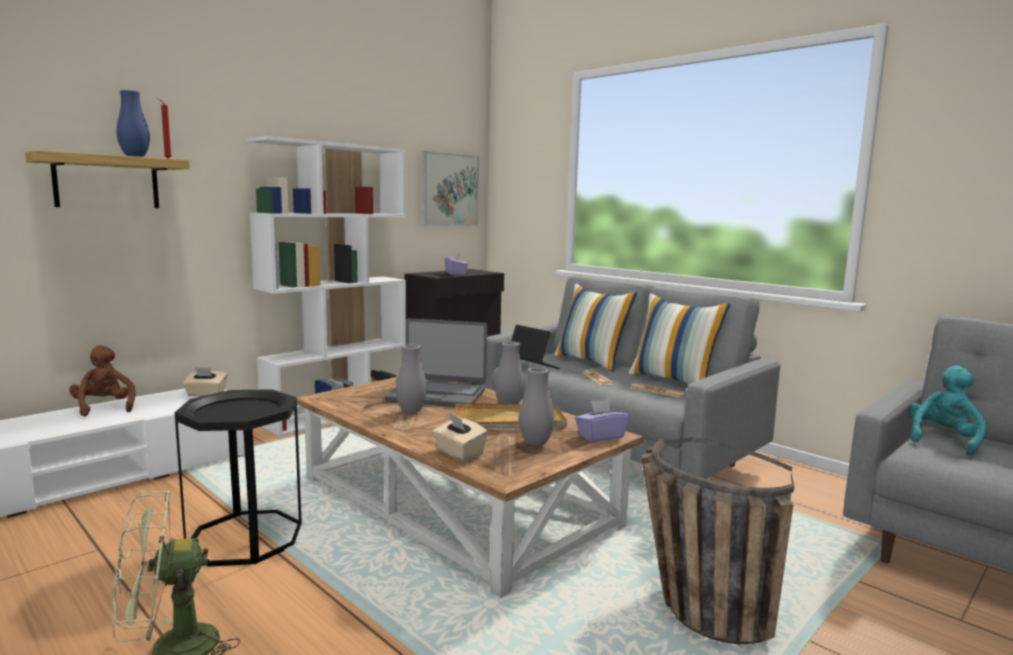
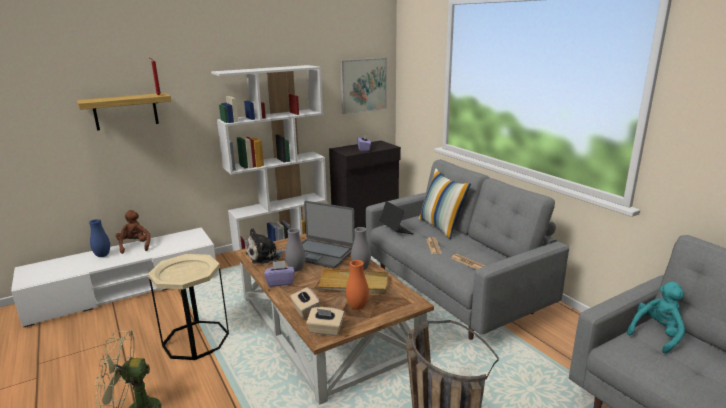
camera: 15 degrees right, 10 degrees up
(135, 157) = (139, 96): blue vase -> blue vase (102, 255)
(206, 394) = (193, 237): beige tissue box -> beige tissue box (325, 330)
(245, 537) = (196, 340): black side table -> beige side table
(351, 400) = (265, 256): none -> plush toy
(535, 443) = (357, 307): grey vase -> orange vase
(600, 436) = (404, 304): purple tissue box -> purple tissue box (280, 282)
(673, 380) = (489, 252): pillow -> none

